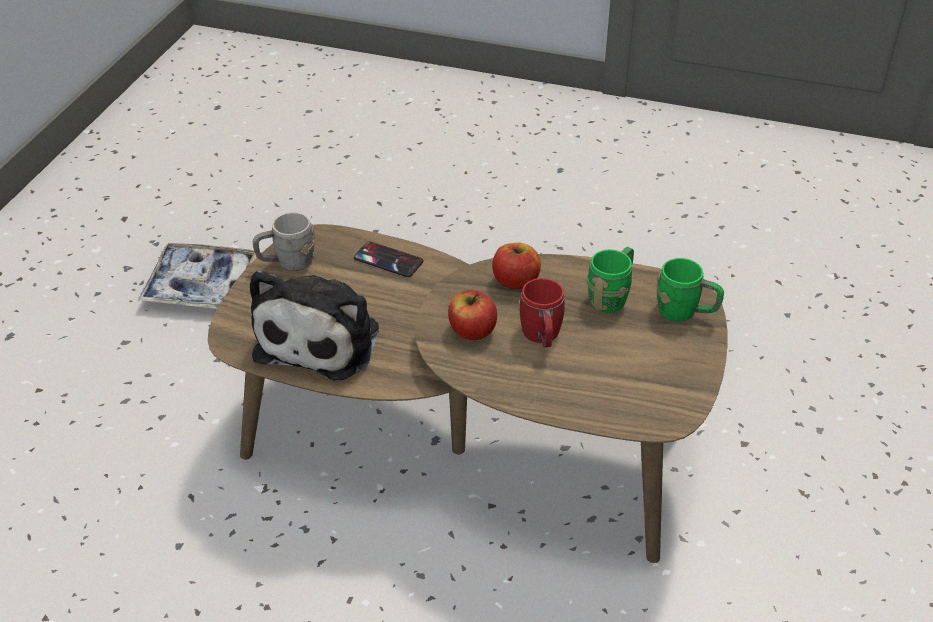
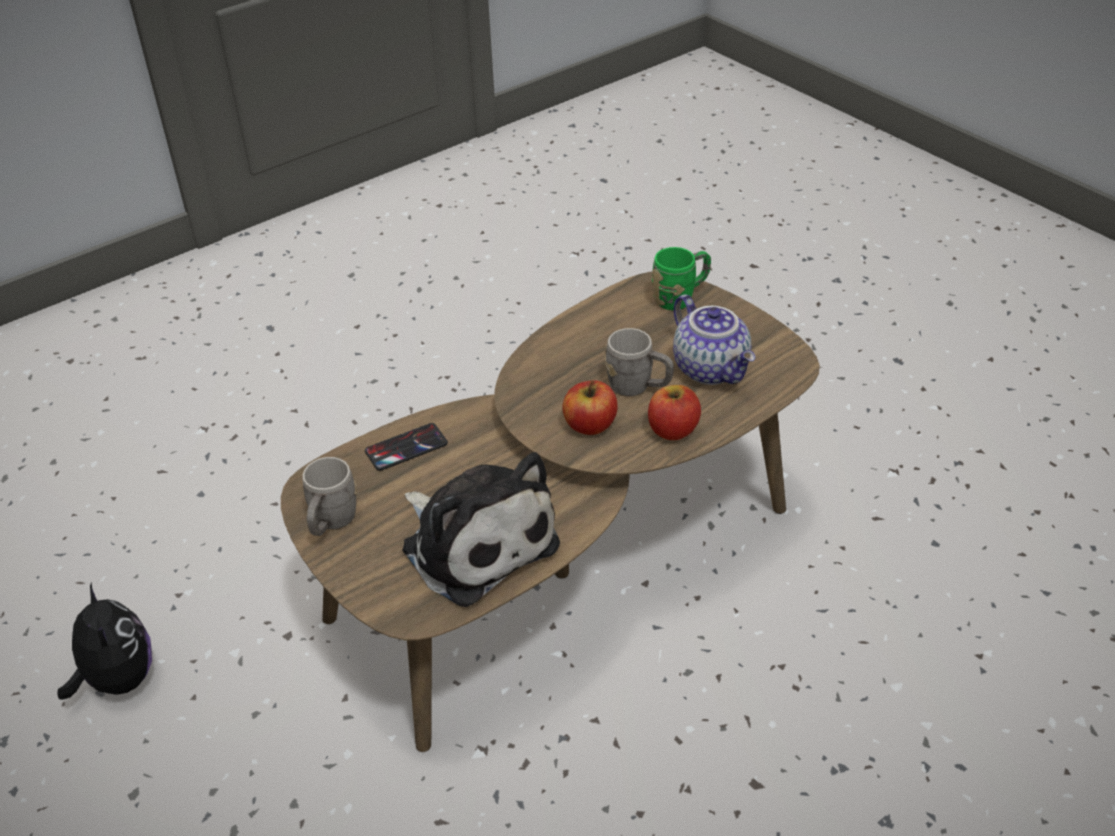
camera: 55 degrees left, 0 degrees up
(201, 286) = (118, 679): tray -> plush toy
(515, 281) = (549, 370): apple -> apple (673, 430)
(542, 337) = (638, 387): red mug -> grey mug
(608, 370) = (712, 369): none -> teapot
(611, 296) = (623, 325): green mug -> none

